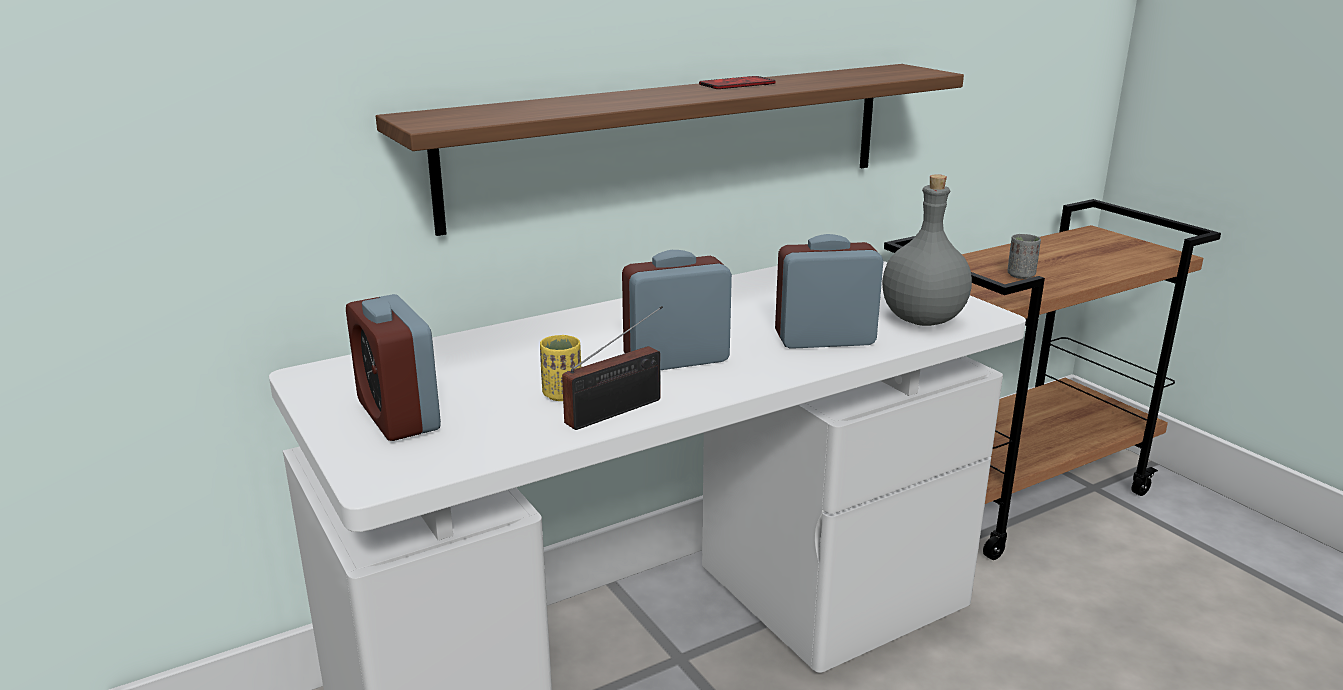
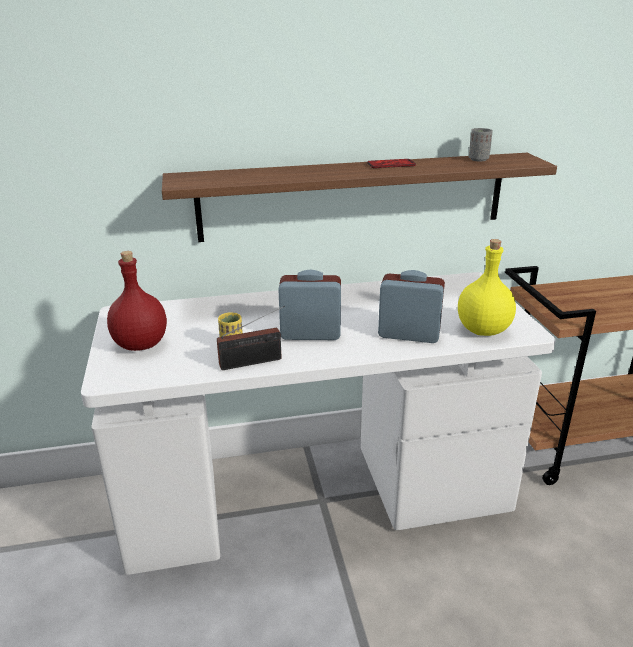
camera: 20 degrees right, 5 degrees up
(398, 416) = (142, 344): alarm clock -> red bottle
(923, 320) = (483, 331): grey bottle -> yellow bottle
(1021, 275) = (596, 303): grey cup -> grey cup (478, 159)

